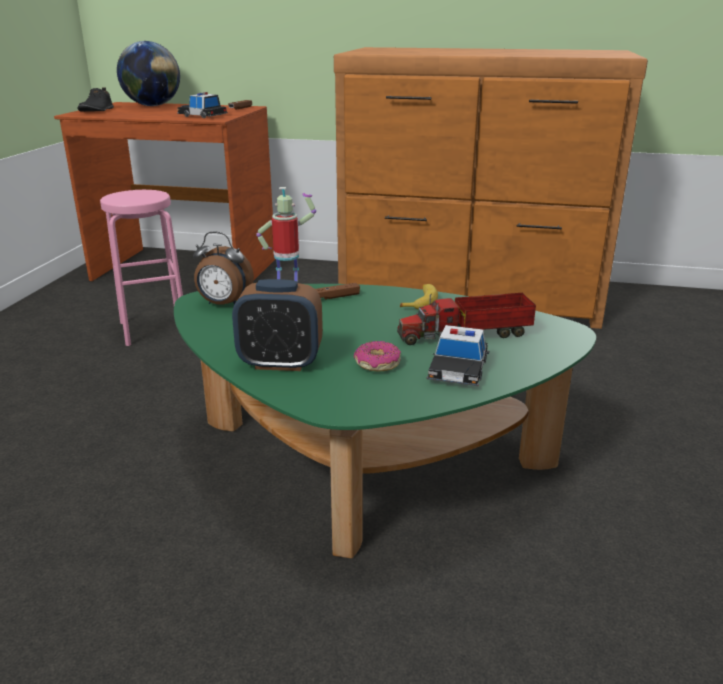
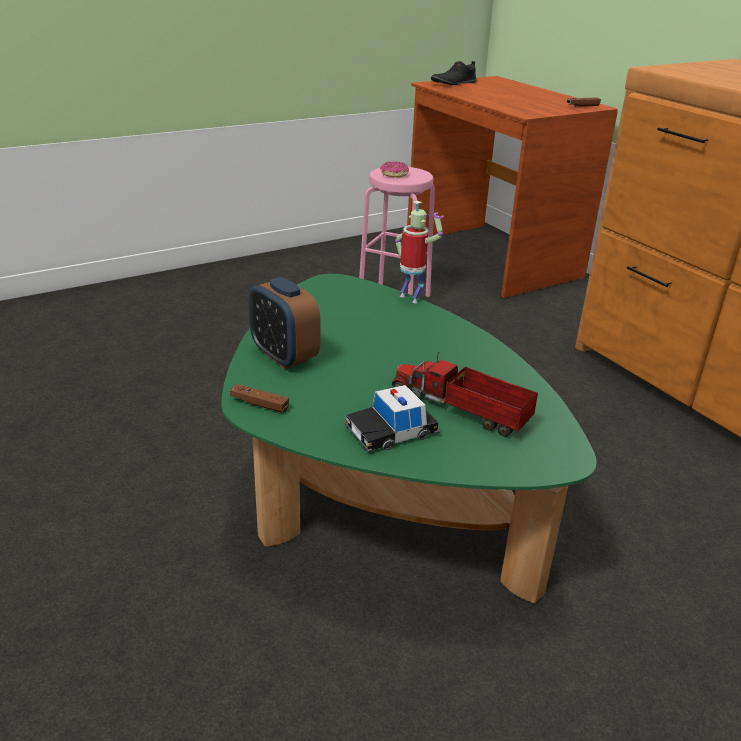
camera: 45 degrees right, 5 degrees up
(152, 106) = (512, 86): globe -> none
(202, 115) = (523, 107): toy car -> none
(224, 304) = (337, 293): alarm clock -> none
(336, 297) = (427, 324): brown game controller -> brown game controller (259, 404)
(377, 364) = (342, 393): donut -> donut (394, 175)
(420, 302) = (486, 362): banana -> none

